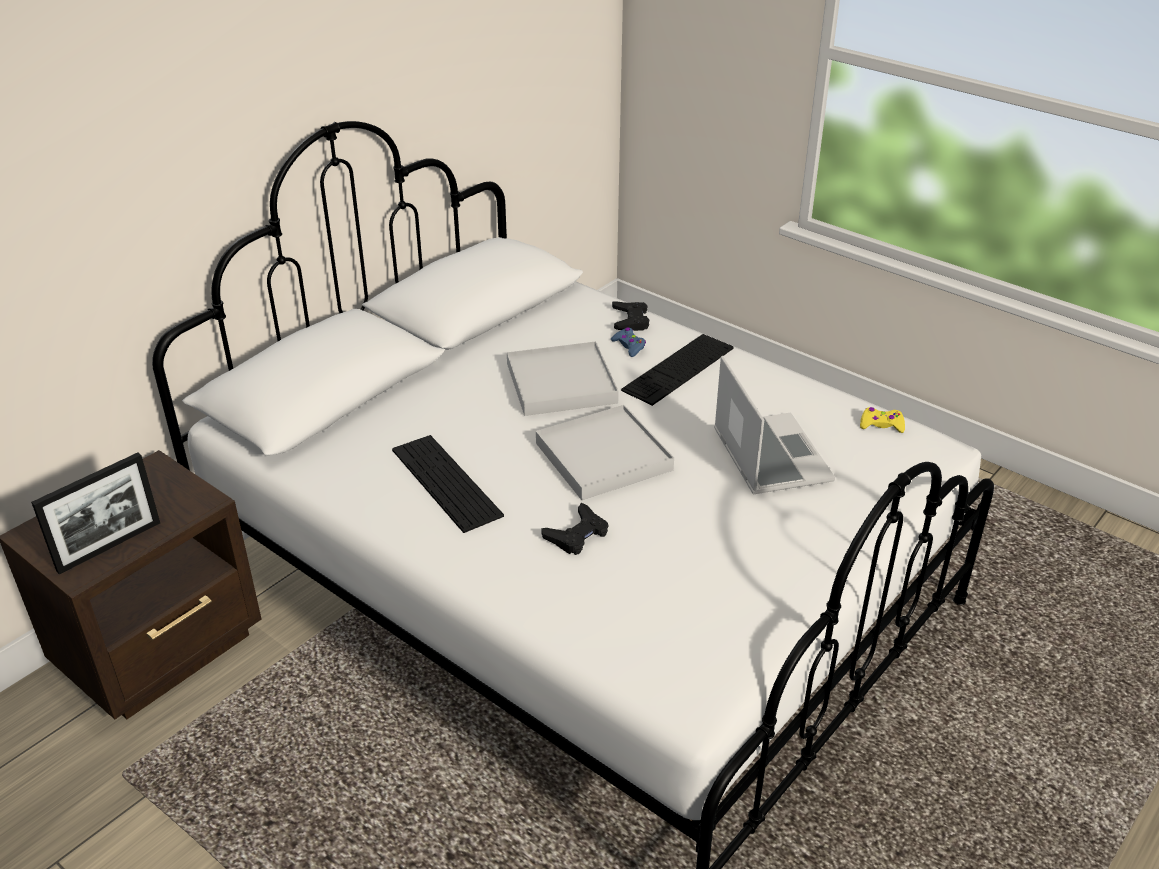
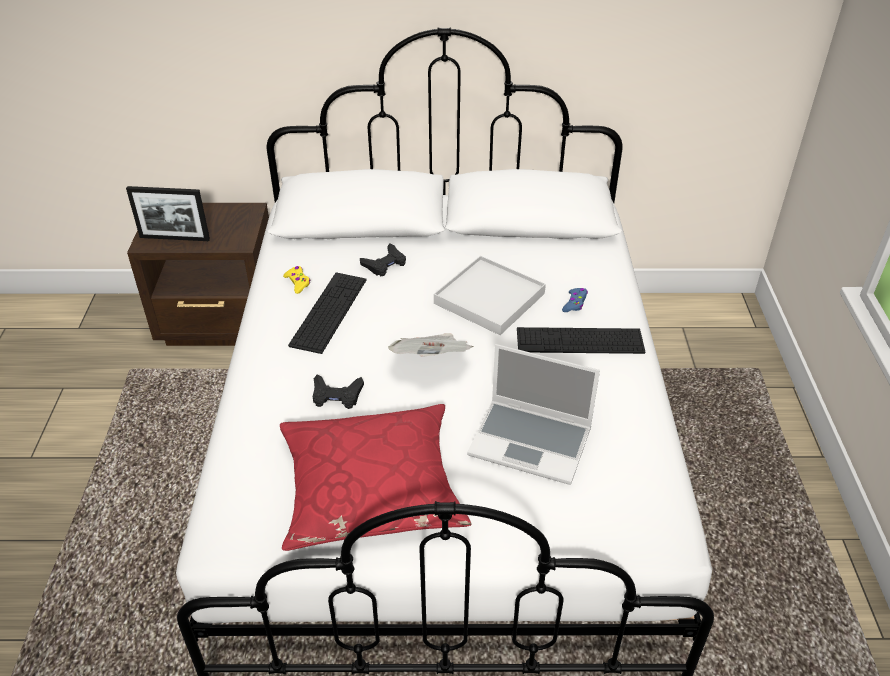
camera: 50 degrees right, 5 degrees up
(603, 456) = (432, 361): white tray -> newspaper
(630, 320) = (607, 287): black game controller -> black game controller (384, 264)
(725, 571) = (371, 488): none -> red pillow
(768, 455) = (532, 442): laptop -> laptop turned 75 degrees clockwise
(881, 425) = (654, 487): yellow game controller -> yellow game controller (298, 282)

